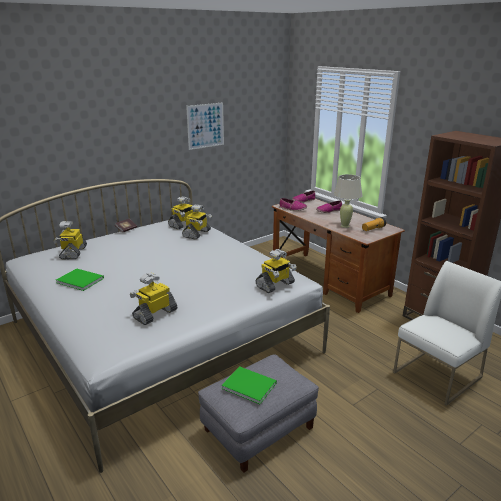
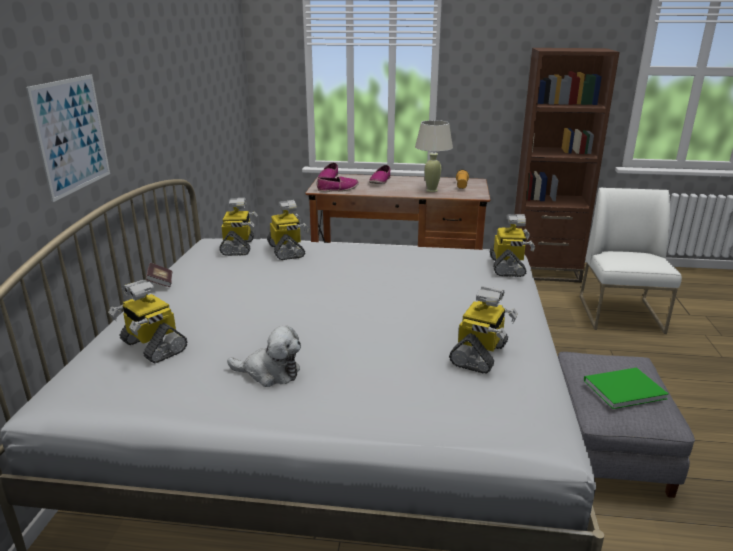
camera: 45 degrees left, 0 degrees up
(80, 280) = (270, 373): green book -> plush toy
(155, 314) = (480, 355): toy robot -> toy robot turned 150 degrees counterclockwise
(205, 126) = (190, 80): picture -> picture (72, 135)

